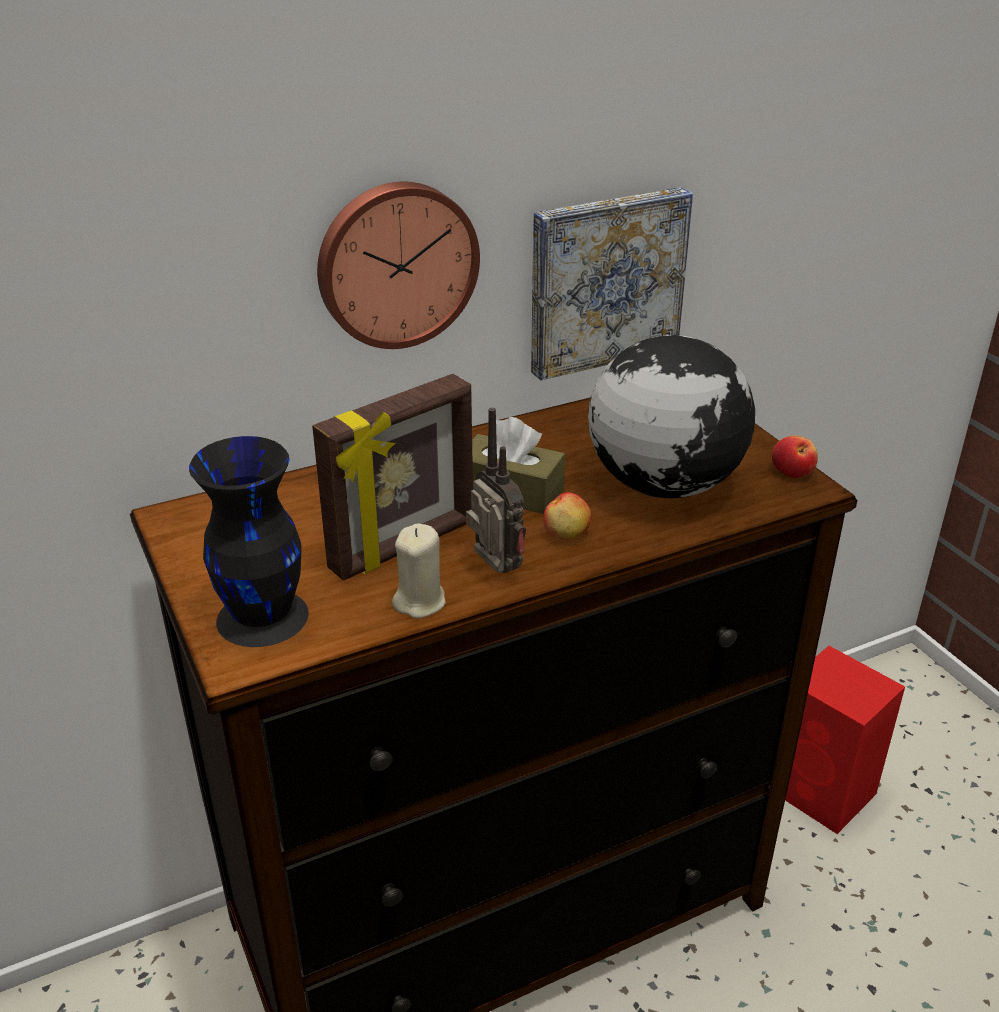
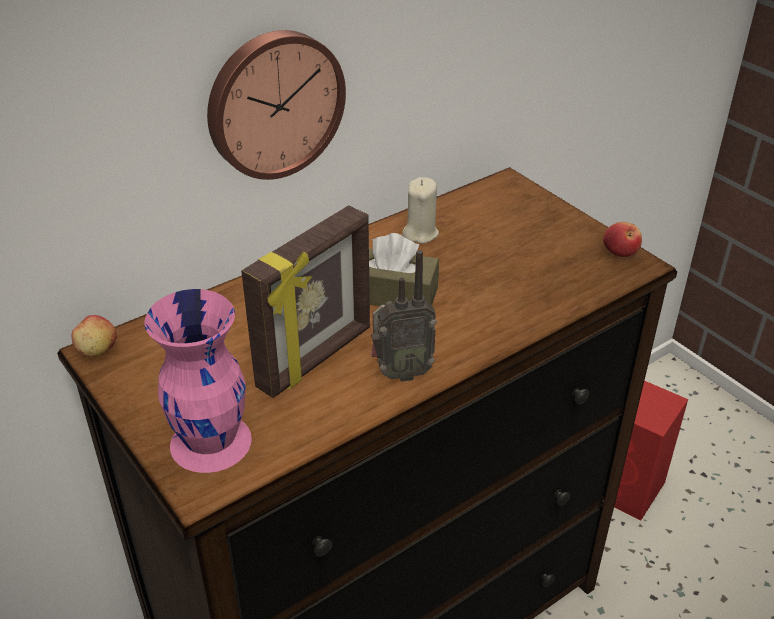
camera: 10 degrees left, 5 degrees up
(264, 617) = (212, 441): black vase -> pink vase
(420, 602) = (345, 410): beige candle -> beige candle (420, 233)
(494, 571) = (400, 372): radio -> radio turned 120 degrees clockwise
(566, 533) = (451, 330): apple -> apple (97, 350)
(605, 280) = (443, 97): picture -> none
(662, 484) = (518, 274): globe -> none

